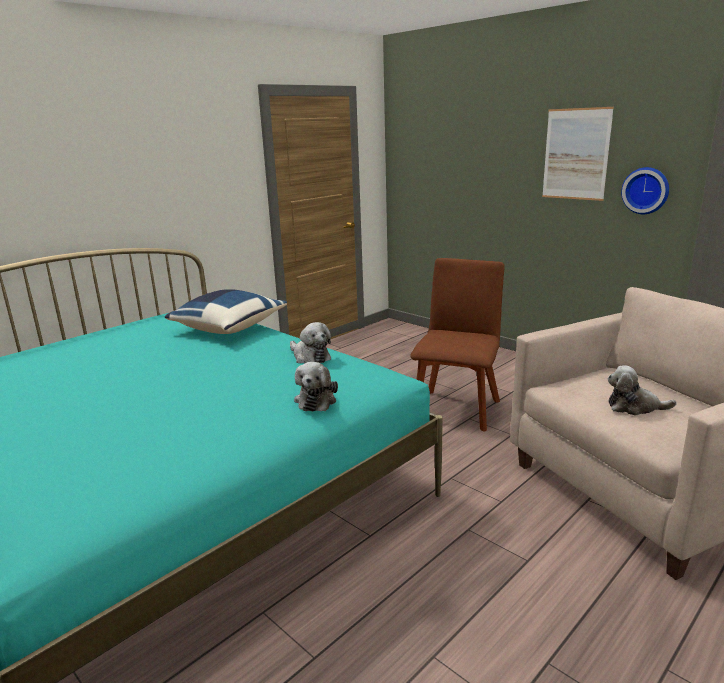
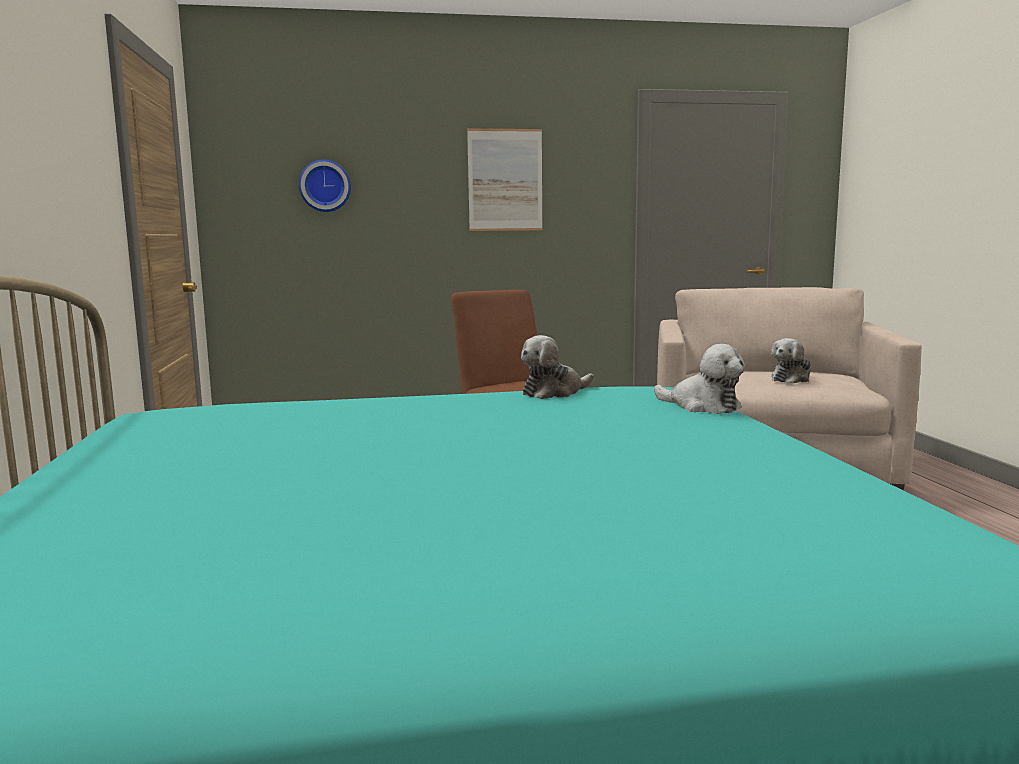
camera: 55 degrees left, 10 degrees down
(228, 328) = (333, 404): blue pillow -> none
(310, 357) = (554, 392): plush toy -> plush toy turned 150 degrees clockwise
(646, 190) = (584, 216): wall clock -> wall clock (325, 186)

